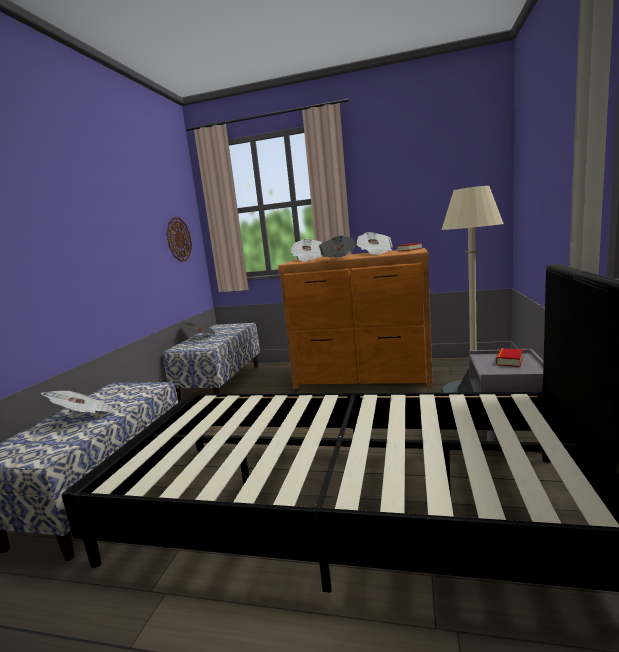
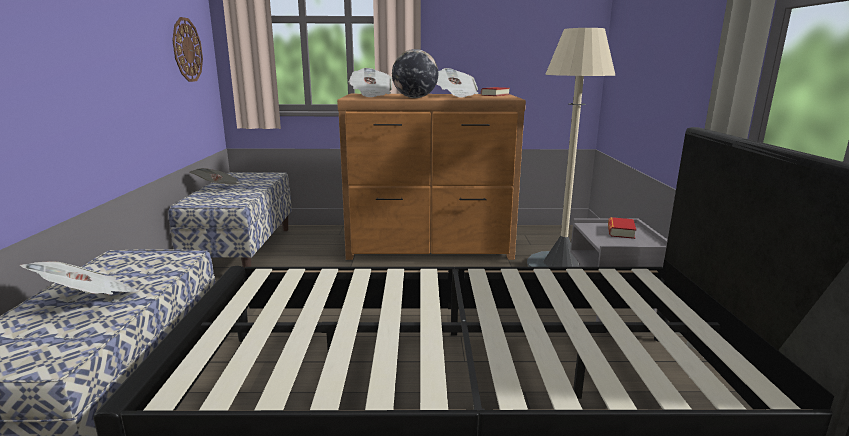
camera: 15 degrees left, 5 degrees up
(338, 258) = (415, 98): newspaper -> globe

